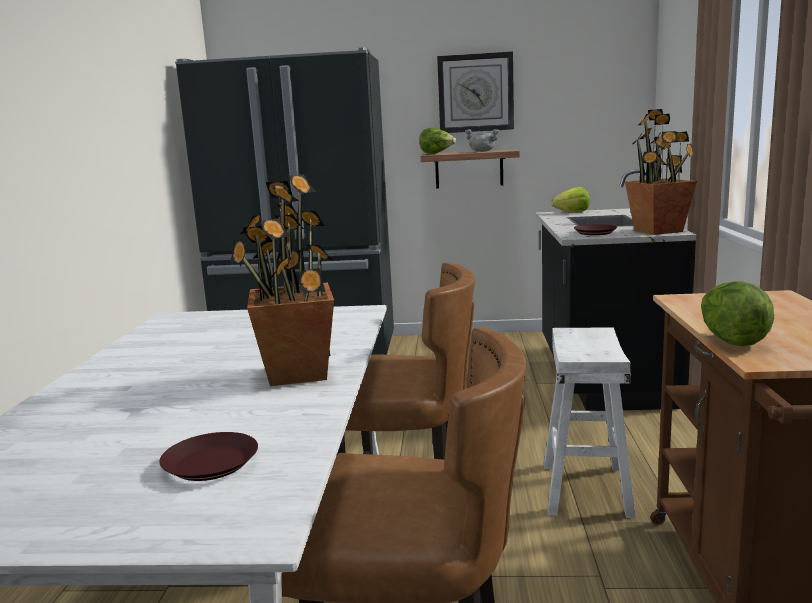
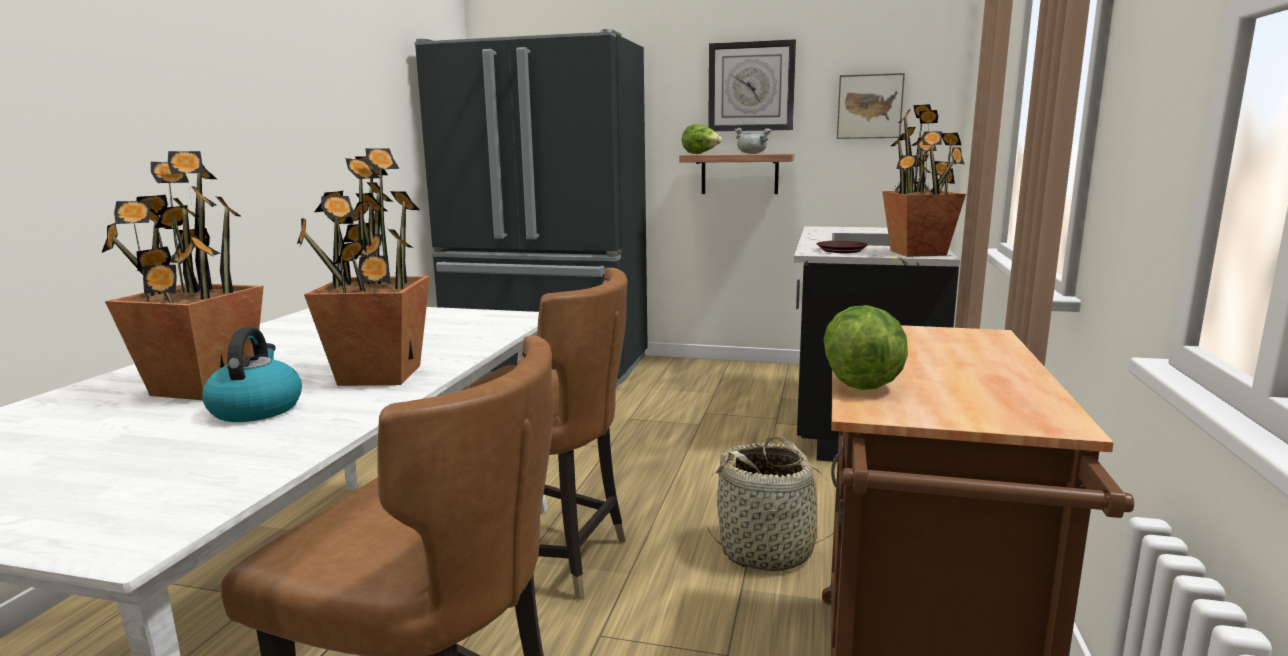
camera: 10 degrees right, 0 degrees up
(144, 400) = (201, 387): none -> potted plant
(212, 464) = (180, 461): brown plate -> none
(222, 413) = (256, 409): none -> kettle
(572, 212) = (845, 228): lettuce -> none
(577, 107) = (869, 106): none -> picture
(587, 489) = (768, 550): white stool -> basket

